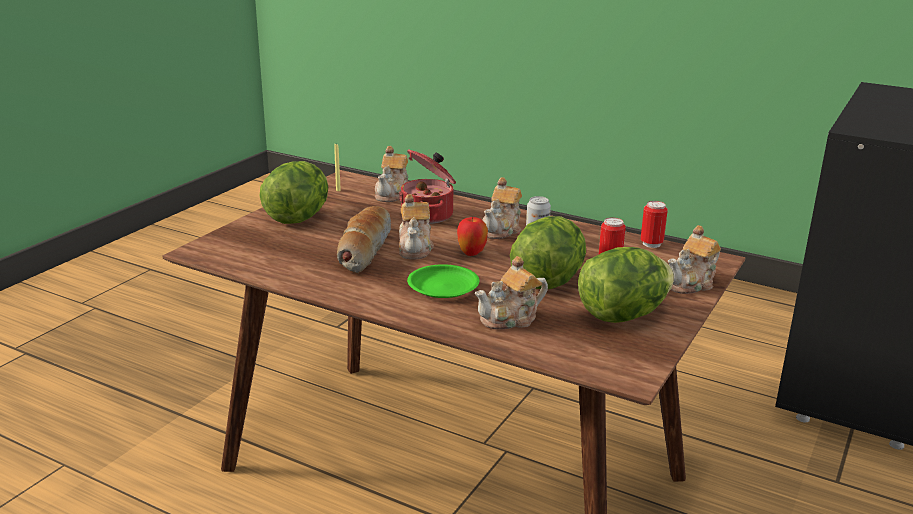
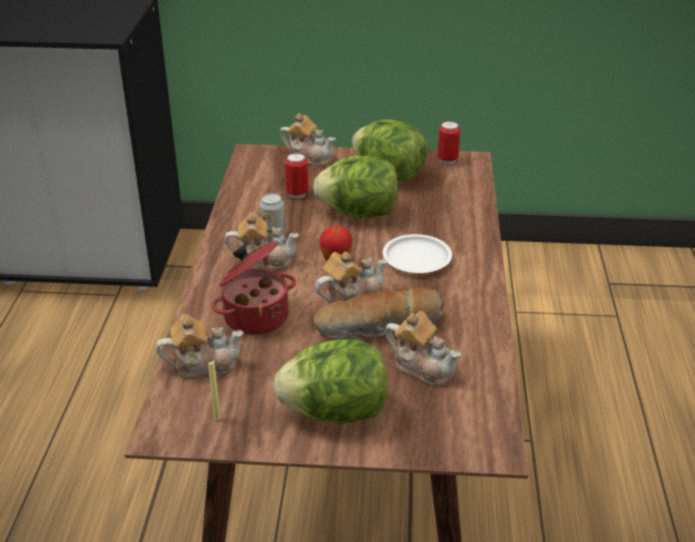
camera: 115 degrees left, 10 degrees up
(443, 286) = (416, 259): green plate -> white plate
(511, 319) = (441, 215): teapot -> teapot (422, 367)
(651, 244) = (240, 182): can -> can (447, 160)

